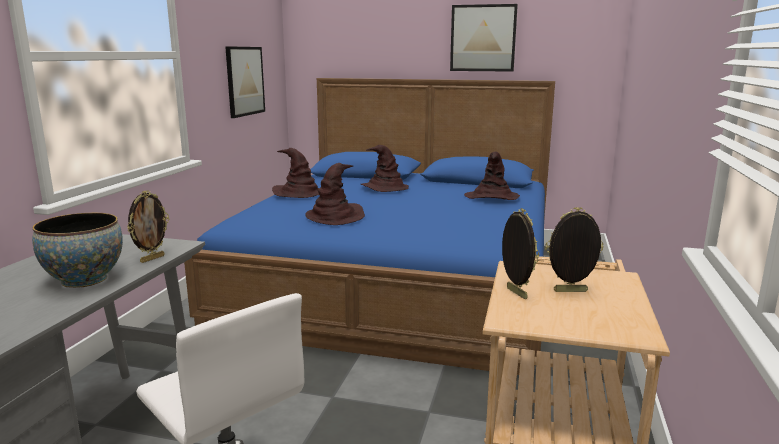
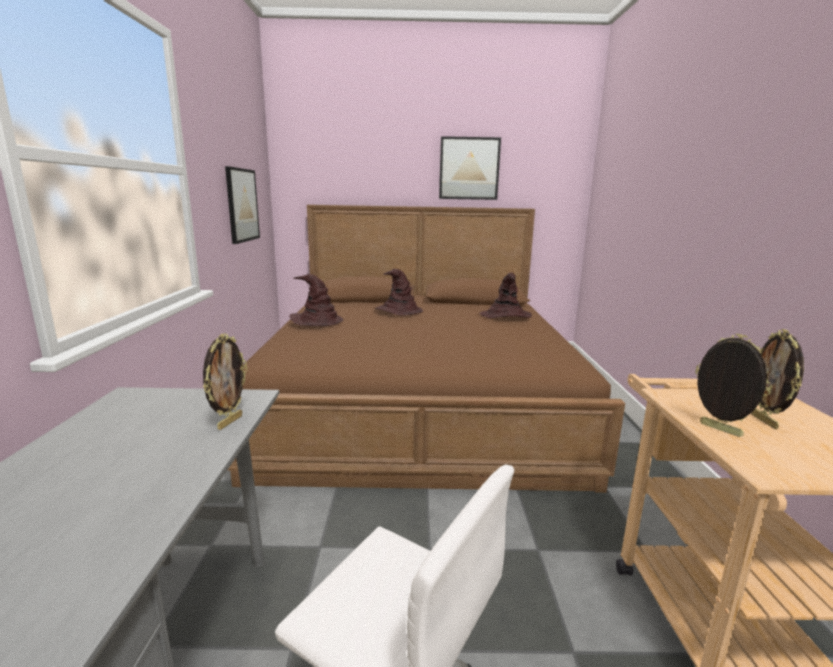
camera: 15 degrees left, 0 degrees up
(84, 280) = (152, 468): bowl -> none
(335, 216) = (378, 344): brown hat -> none
(399, 281) = (418, 401): blue bed -> brown bed
(570, 292) = (765, 421): picture frame -> picture frame turned 75 degrees counterclockwise

